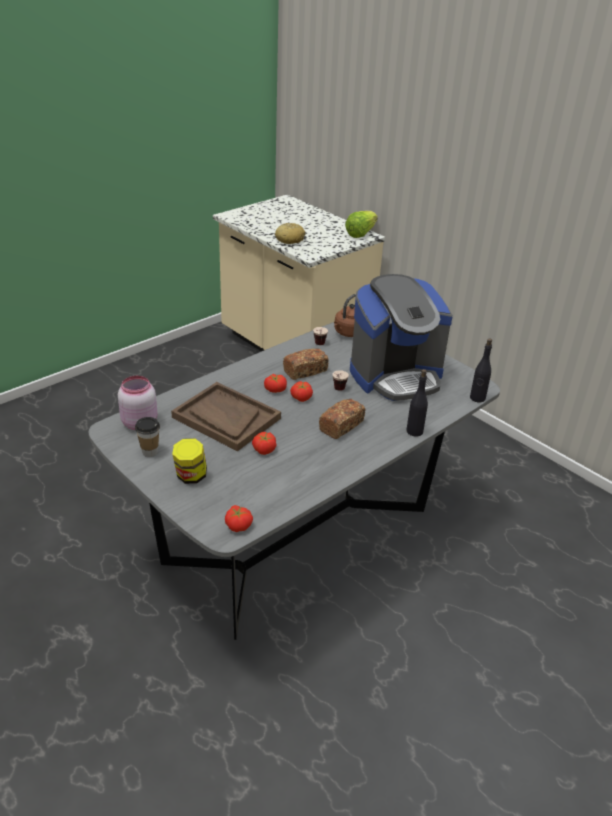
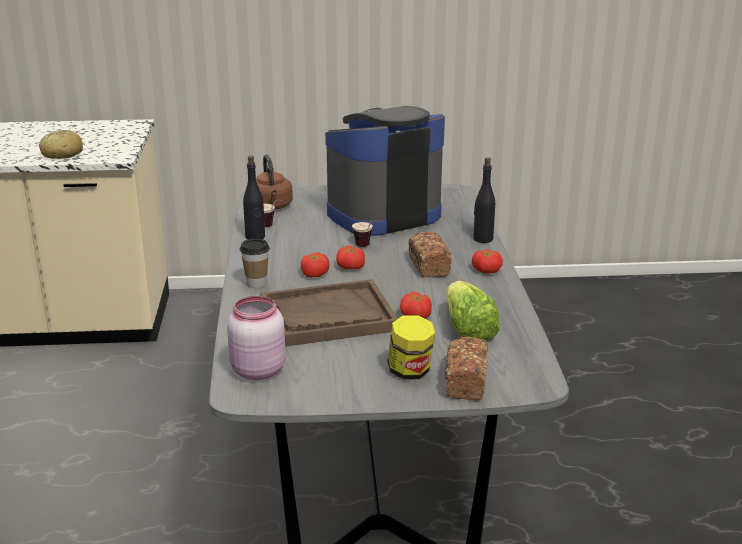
camera: 50 degrees left, 10 degrees down
(150, 452) = (327, 382): cup -> cup (256, 284)
(238, 525) = (529, 372): tomato -> tomato (486, 270)
(305, 371) = (305, 249): bread -> bread (465, 381)
(360, 233) = (125, 125): lettuce -> lettuce (467, 330)
(396, 376) = (383, 214): coffee machine -> coffee machine turned 135 degrees counterclockwise
(477, 398) = (469, 198): black bottle -> black bottle (255, 237)

